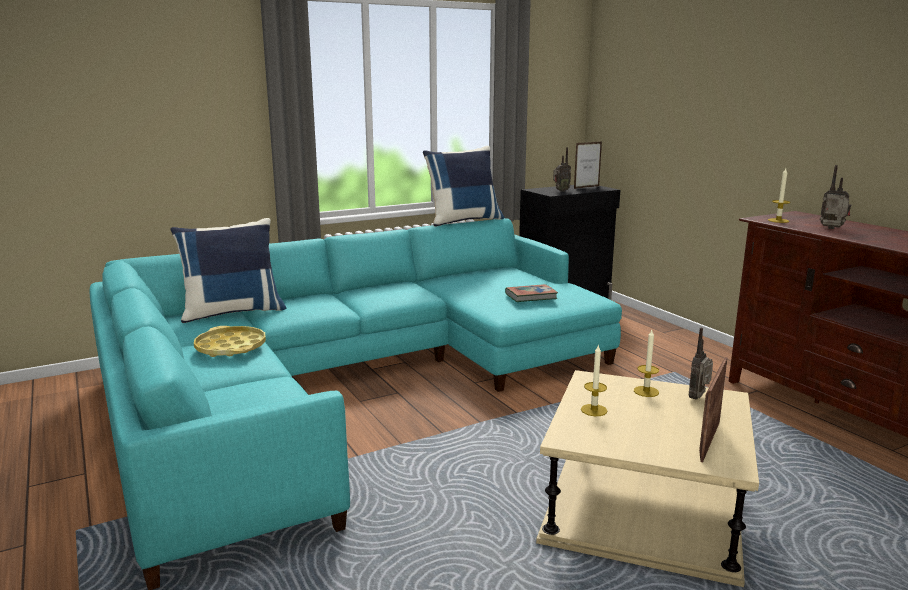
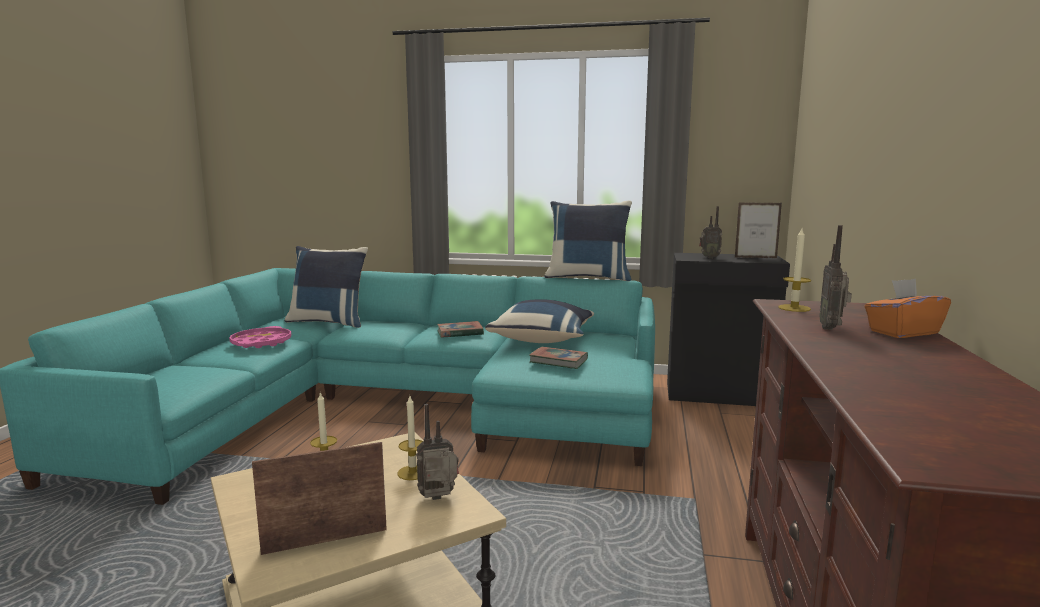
camera: 40 degrees right, 5 degrees down
(231, 347) = (261, 343): yellow tray -> pink tray
(395, 293) = (460, 333): none -> book
(474, 283) = (543, 339): none -> blue pillow
(832, 229) = (832, 328): radio -> radio turned 150 degrees counterclockwise
(858, 225) = (902, 332): none -> orange tissue box

